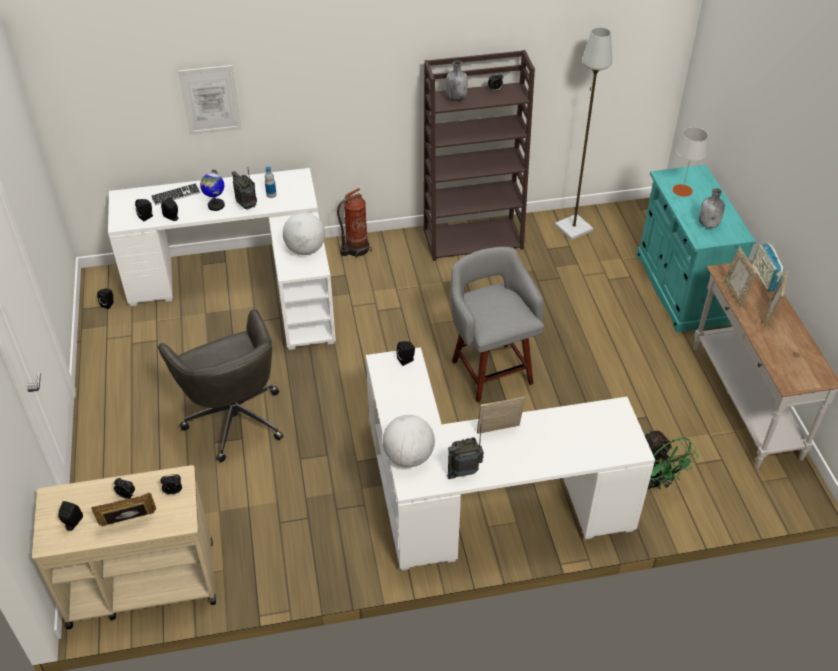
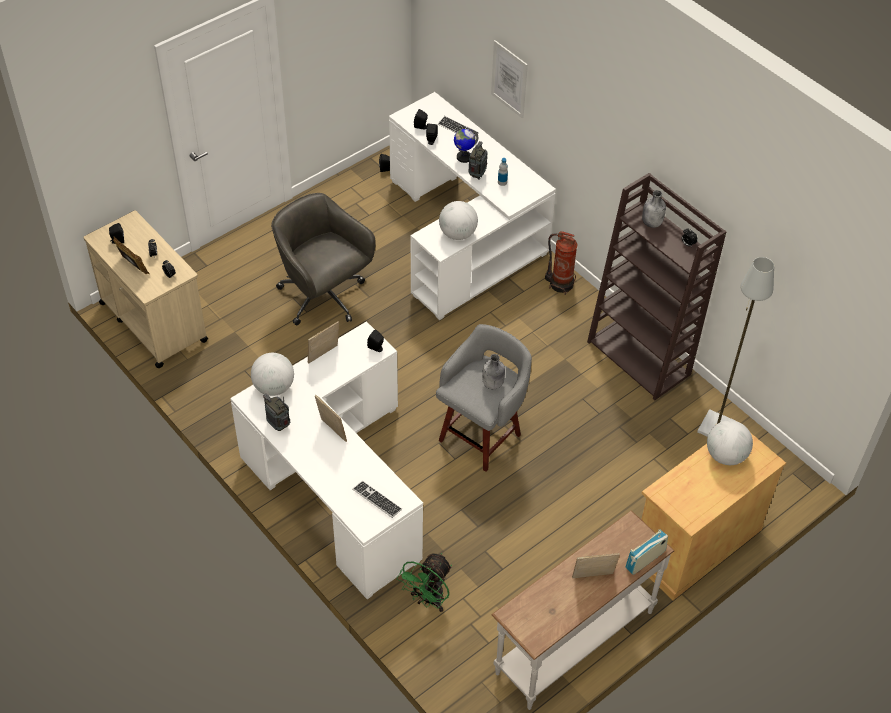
camera: 60 degrees right, 5 degrees up
(234, 417) = (323, 297): grey office chair -> grey office chair turned 105 degrees clockwise
(606, 429) = (377, 500): none -> keyboard
(680, 288) = (695, 544): turquoise cabinet -> beige cabinet
(682, 190) = (725, 455): grey table lamp -> globe
(709, 224) = (687, 491): grey bottle -> grey bottle (493, 384)
(735, 293) = (605, 542): picture frame -> picture frame (324, 355)

